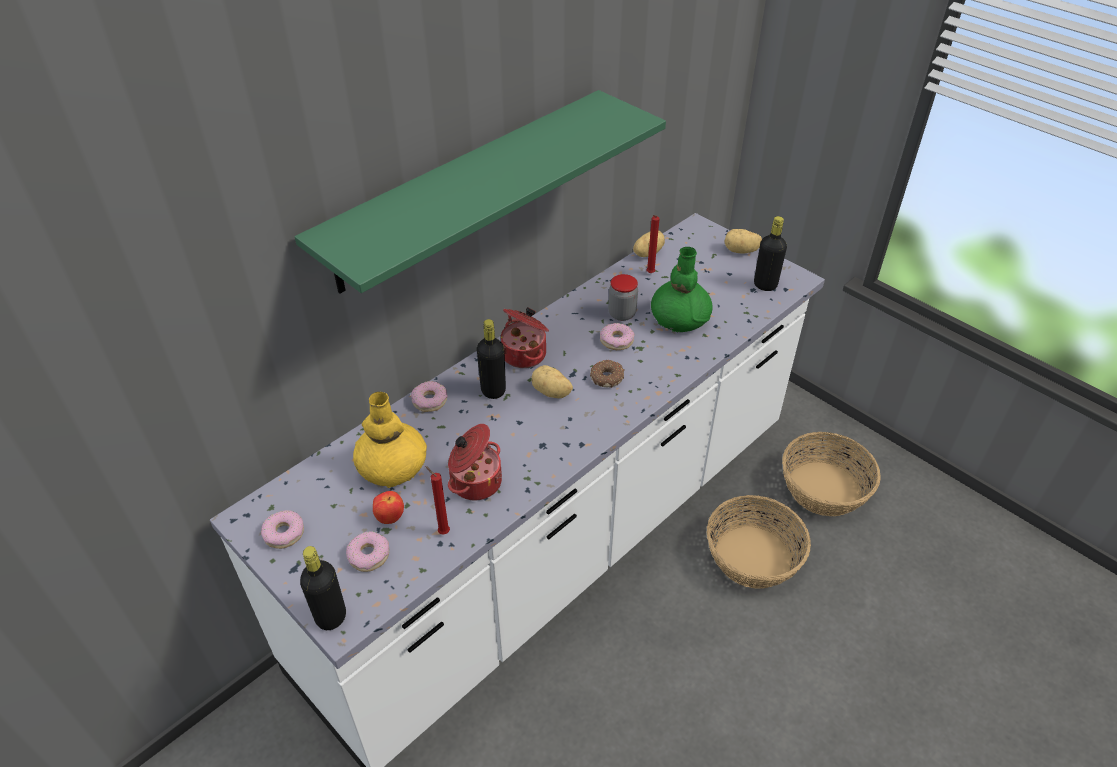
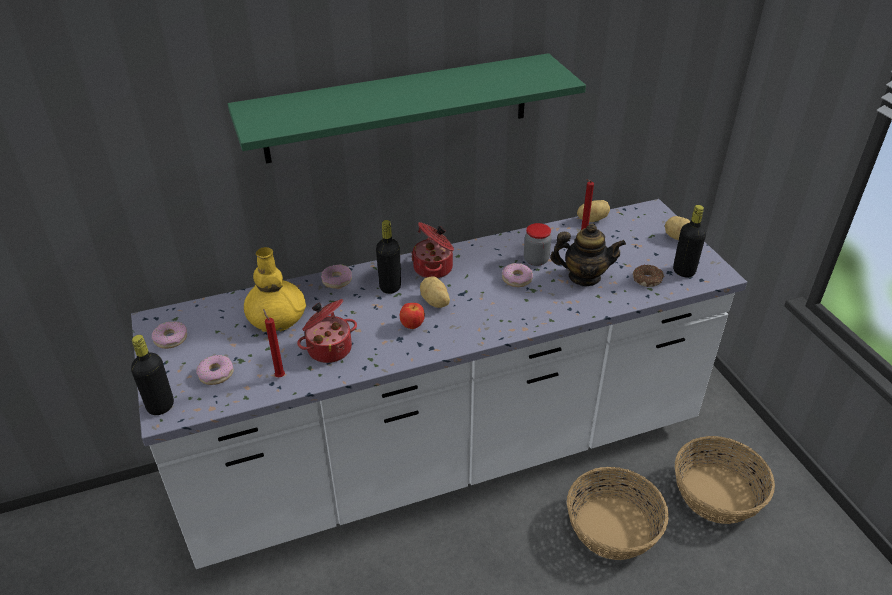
camera: 25 degrees right, 5 degrees down
(390, 517) = (250, 353): apple -> apple (412, 326)
(607, 377) = (488, 304): donut -> donut (647, 279)
(679, 319) = (584, 277): green vase -> teapot

